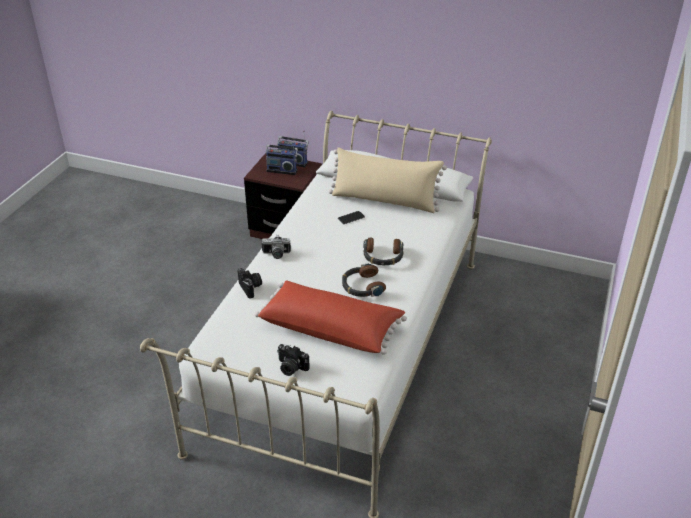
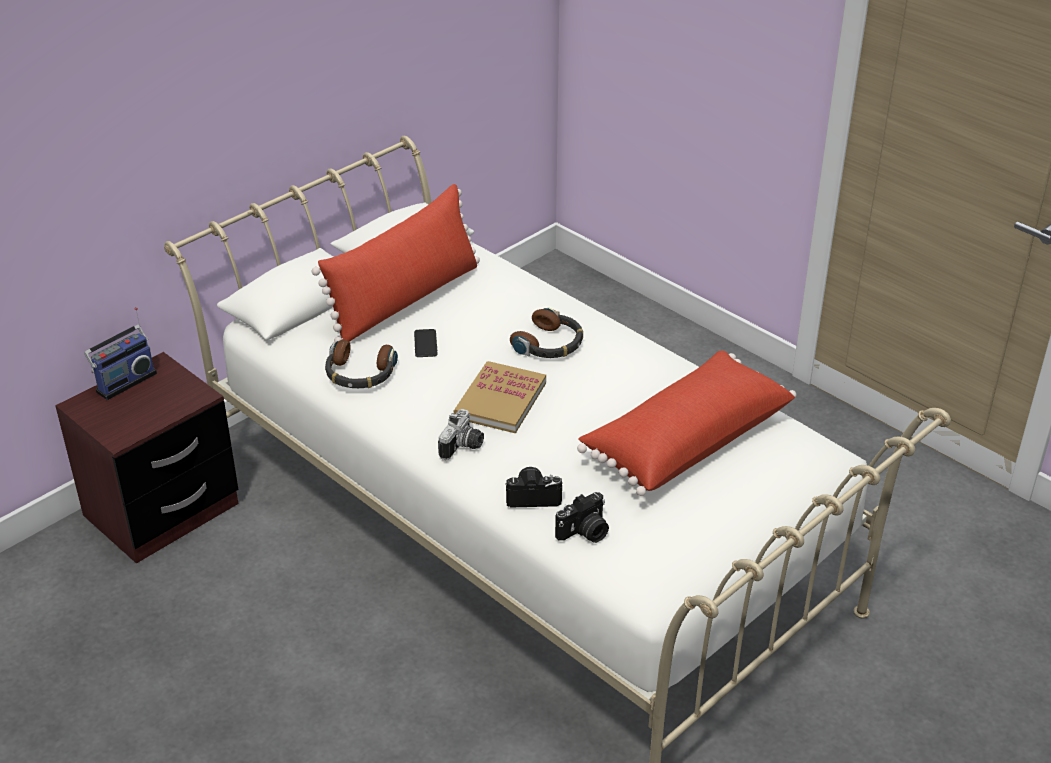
camera: 65 degrees left, 0 degrees up
(282, 170) = (138, 401): radio -> none
(291, 368) = (749, 504): camera -> camera (584, 533)
(321, 255) = (500, 400): none -> book
(362, 286) = (607, 384): headphones -> headphones (359, 373)
(384, 201) = (405, 299): beige pillow -> red pillow

